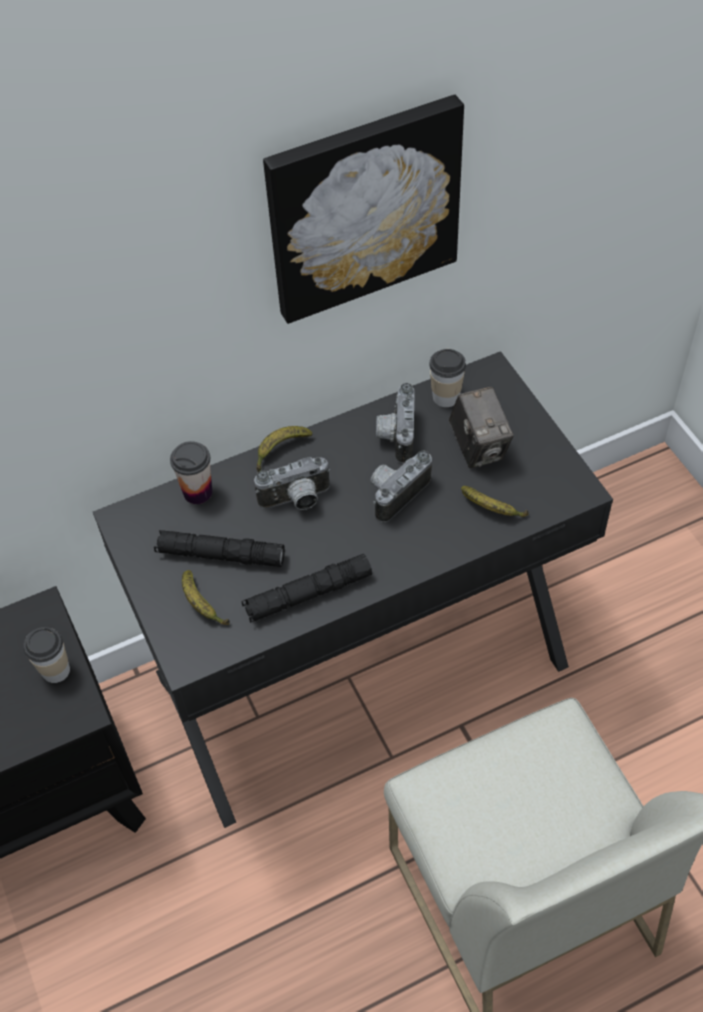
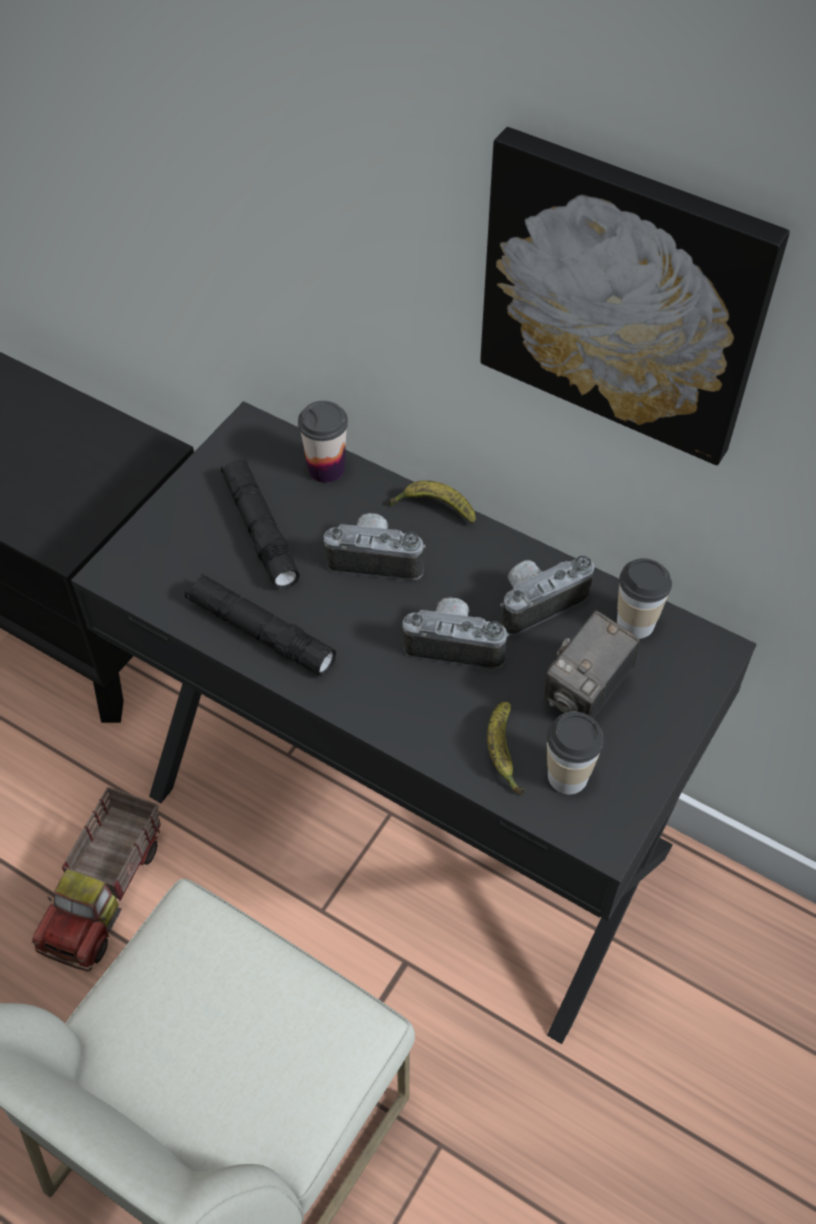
camera: 55 degrees right, 0 degrees up
(55, 670) = (98, 500): cup -> cup (567, 776)
(202, 604) = (189, 548): banana -> none
(283, 895) = (106, 892): none -> toy truck
(296, 501) = (376, 558): camera -> camera turned 150 degrees clockwise

